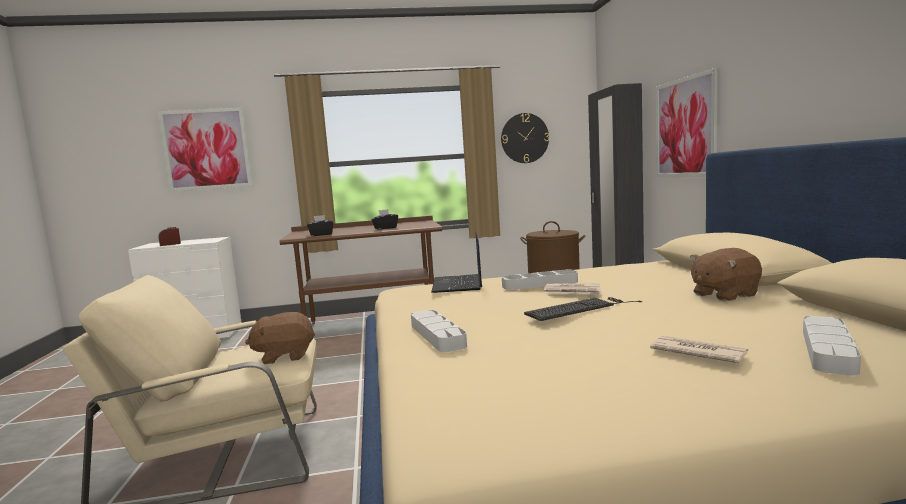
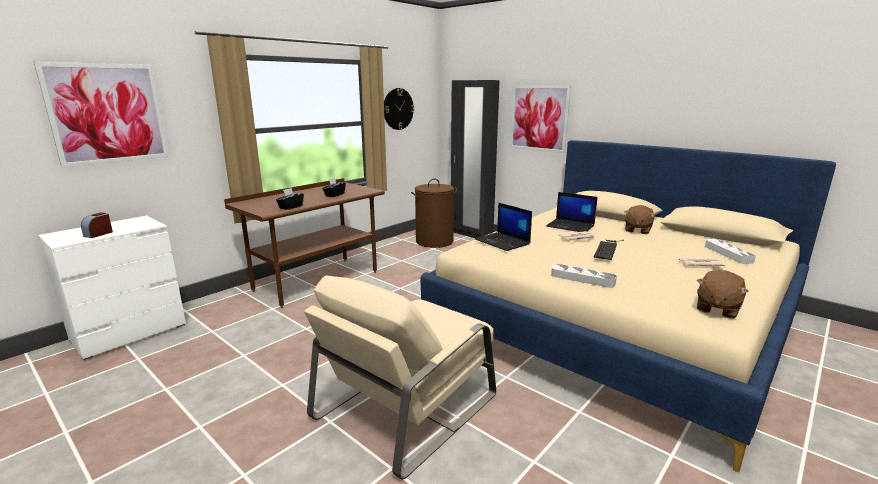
camera: 40 degrees left, 10 degrees up
(284, 356) = (451, 317): brown plush toy -> brown plush toy (717, 309)
(540, 284) = (546, 235): grey tray -> none
(611, 279) = (571, 226): none -> laptop

